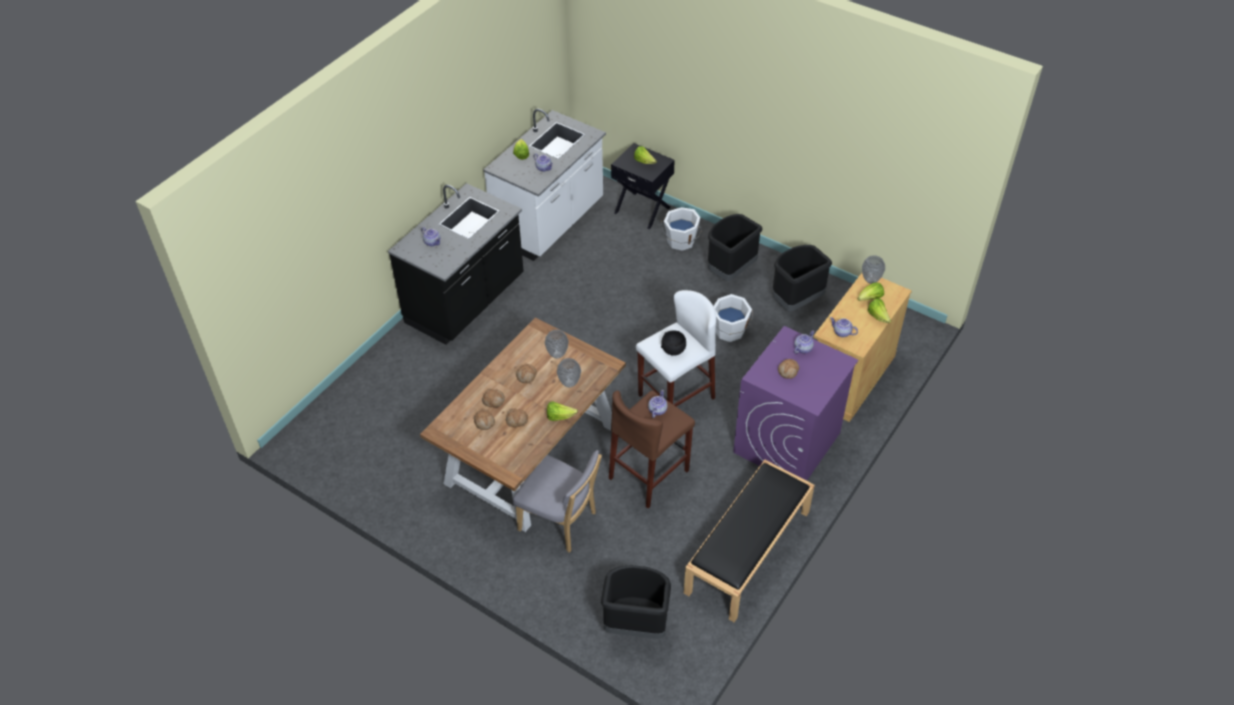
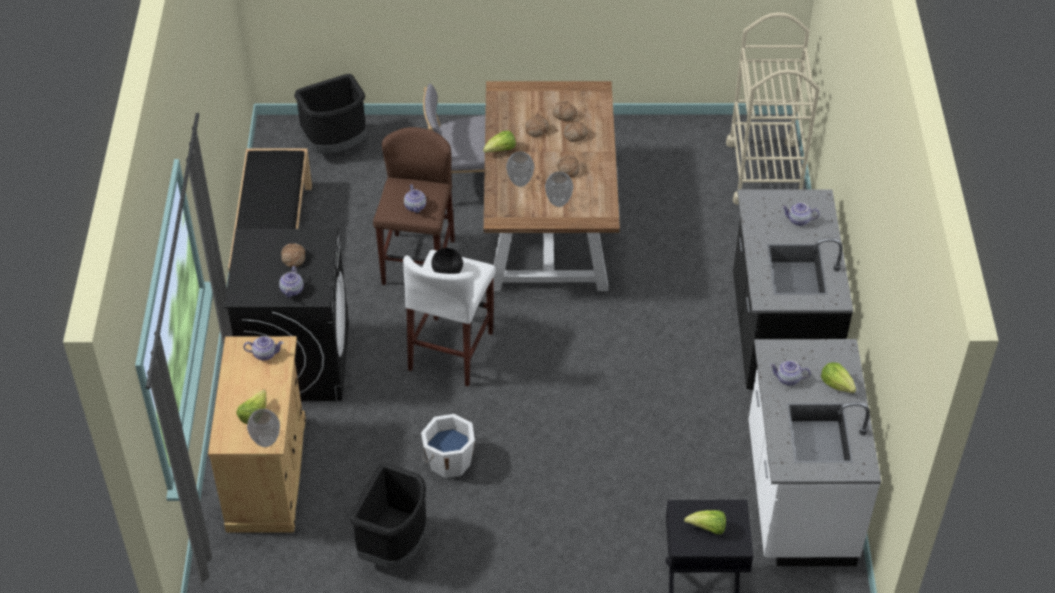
camera: 145 degrees right, 0 degrees up
(340, 412) = (764, 172): none -> beige cart
(681, 241) = (608, 560): white bucket -> none
(730, 271) = (509, 548): black trash can -> none
(787, 443) = (297, 361): purple washing machine -> black washing machine
(878, 316) = (232, 395): lettuce -> none

